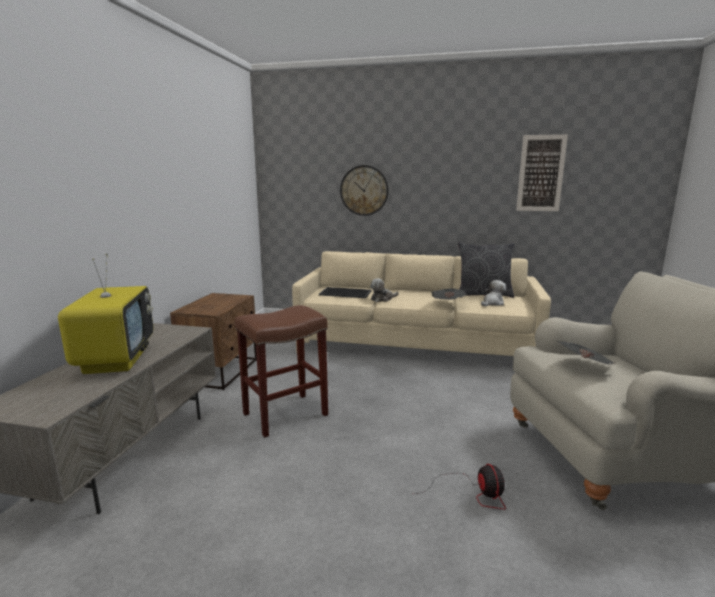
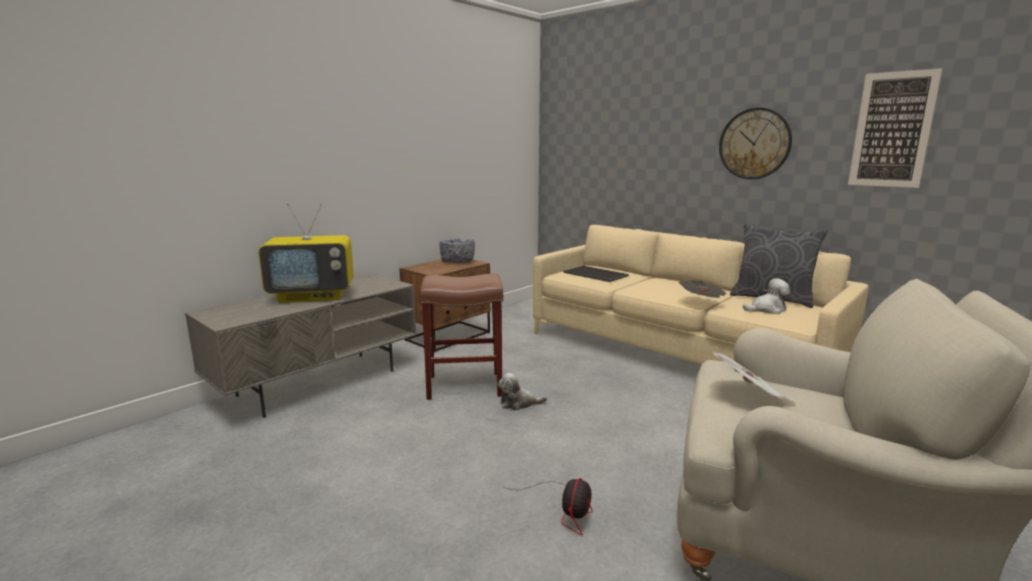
camera: 30 degrees right, 0 degrees up
(116, 359) = (313, 296): television -> television turned 60 degrees clockwise
(221, 298) = (457, 261): none -> grey bowl
(364, 190) = (647, 154): wall clock -> wall clock (754, 144)
(382, 299) = (631, 286): plush toy -> plush toy (518, 403)

